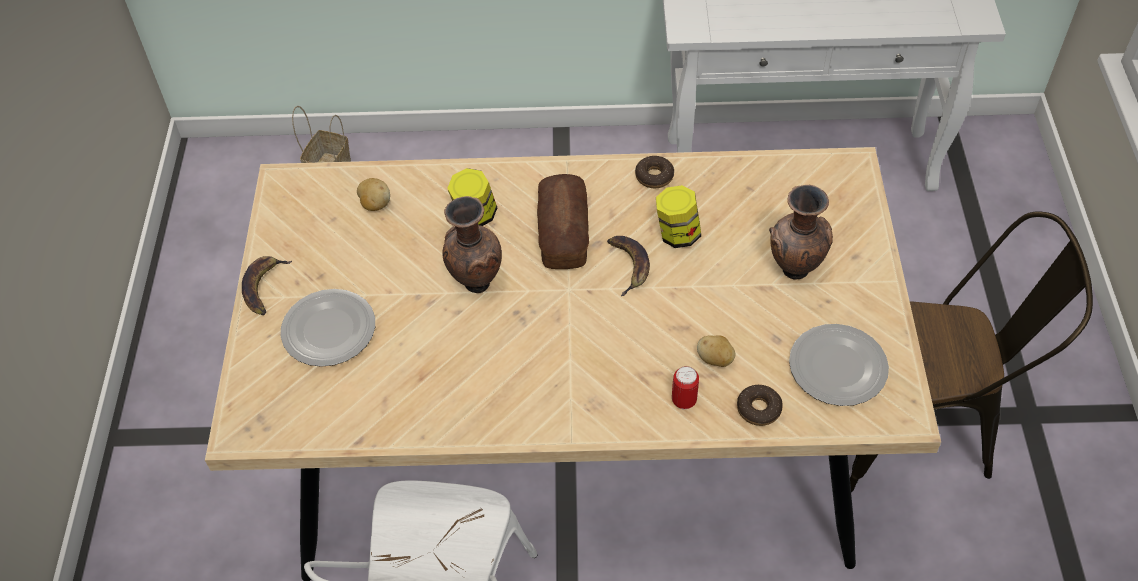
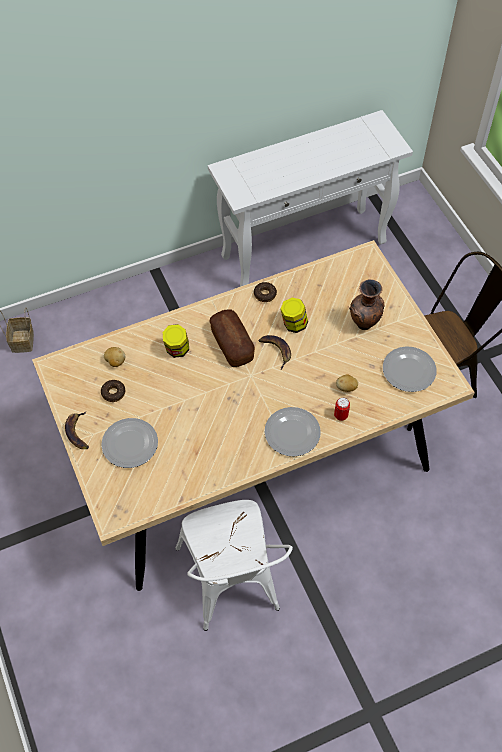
camera: 25 degrees left, 5 degrees up
(475, 282) = (197, 389): brown vase -> none
(588, 401) = (292, 433): none -> plate
(758, 409) = (380, 406): donut -> donut (113, 393)

